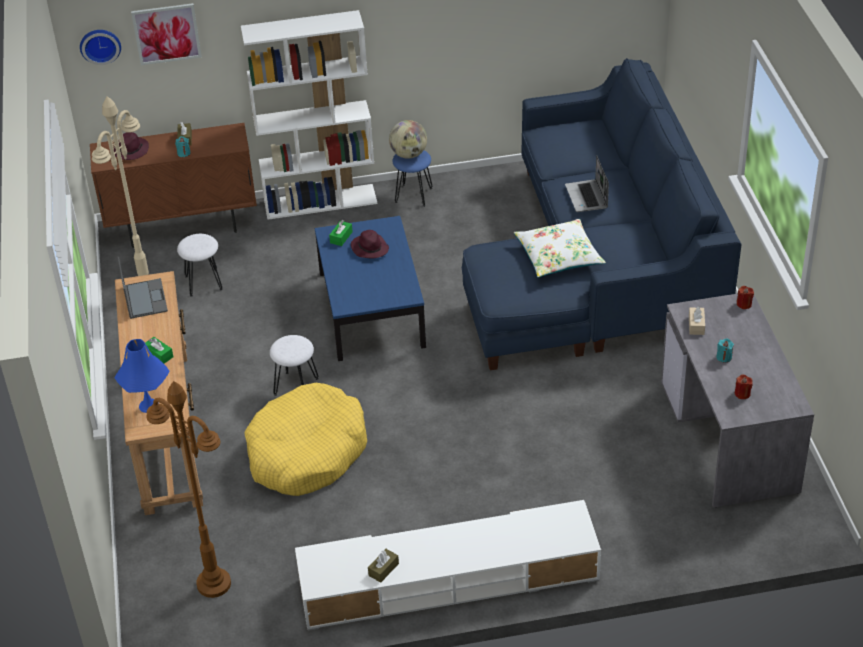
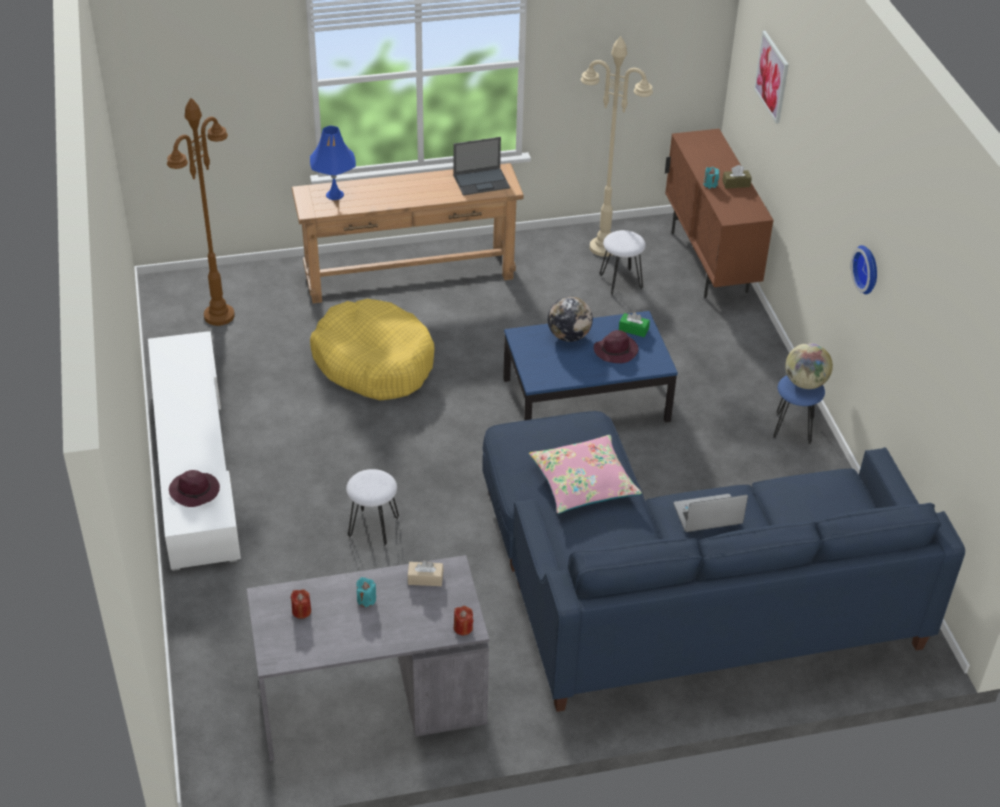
camera: 85 degrees right, 0 degrees up
(100, 45) = (748, 44): wall clock -> wall clock (868, 269)
(130, 150) = (711, 152): purple hat -> purple hat (195, 491)
(159, 355) = (402, 195): green tissue box -> none
(296, 386) = (466, 352): white stool -> white stool (373, 528)
(321, 201) = (768, 356): white bookcase -> none
(347, 276) = (569, 336): none -> globe
(383, 569) = (171, 385): brown tissue box -> none
(558, 256) = (583, 483): white pillow -> pink pillow

